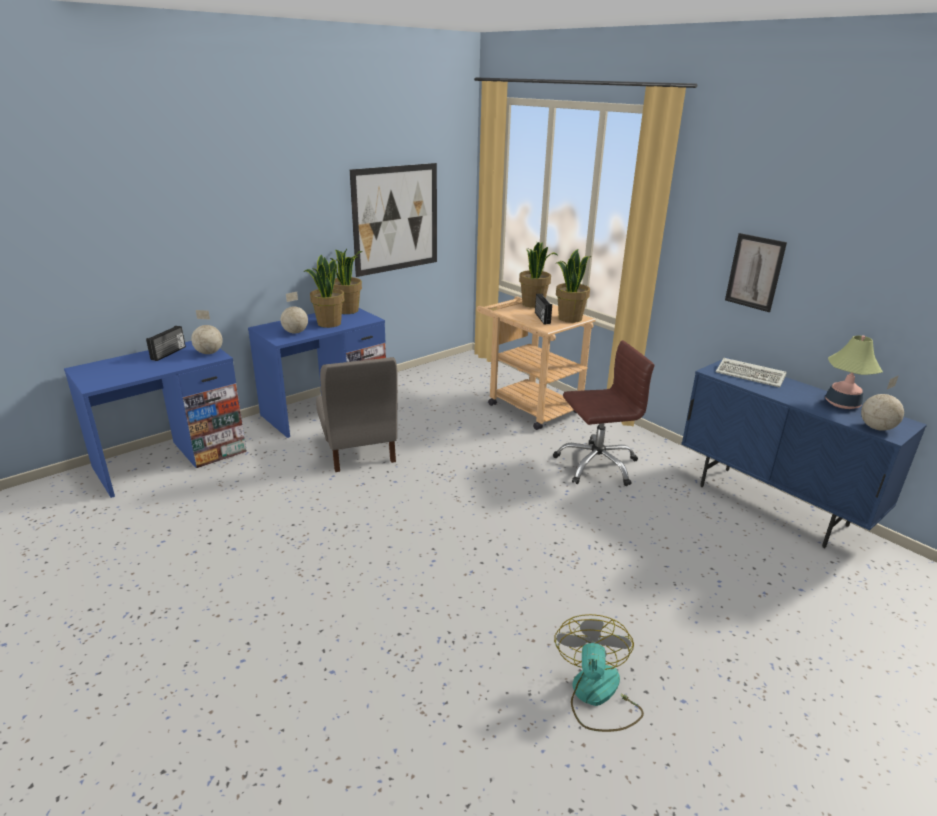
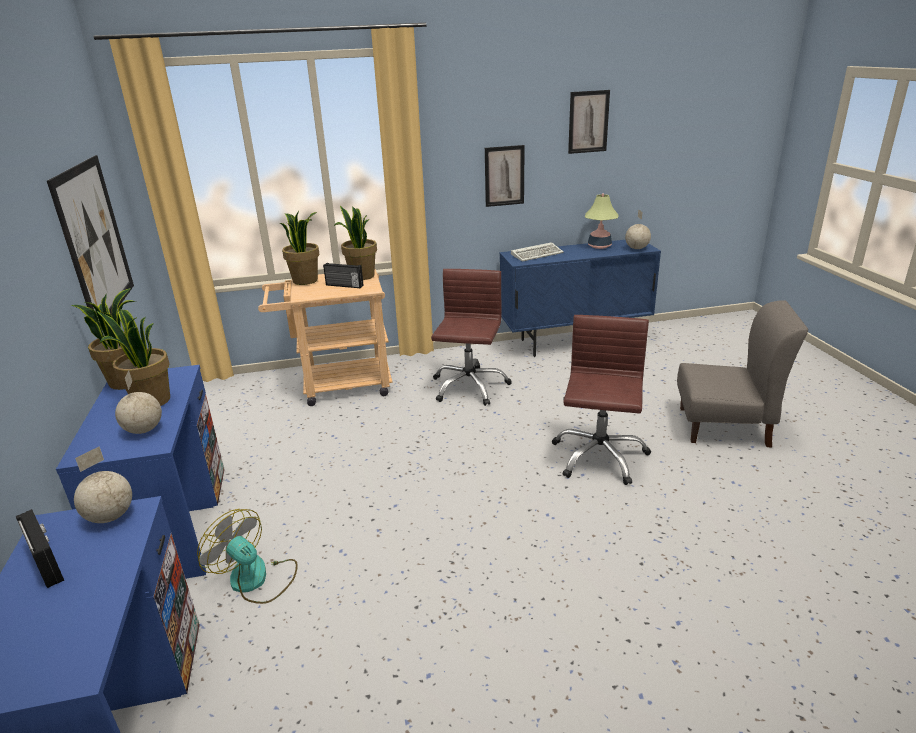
camera: 60 degrees left, 0 degrees up
(359, 450) = (305, 517): grey chair -> grey chair (724, 427)
(549, 573) = (598, 456): none -> brown office chair
(596, 696) = (741, 479): fan -> fan (256, 580)
(885, 235) = (588, 122): none -> picture

